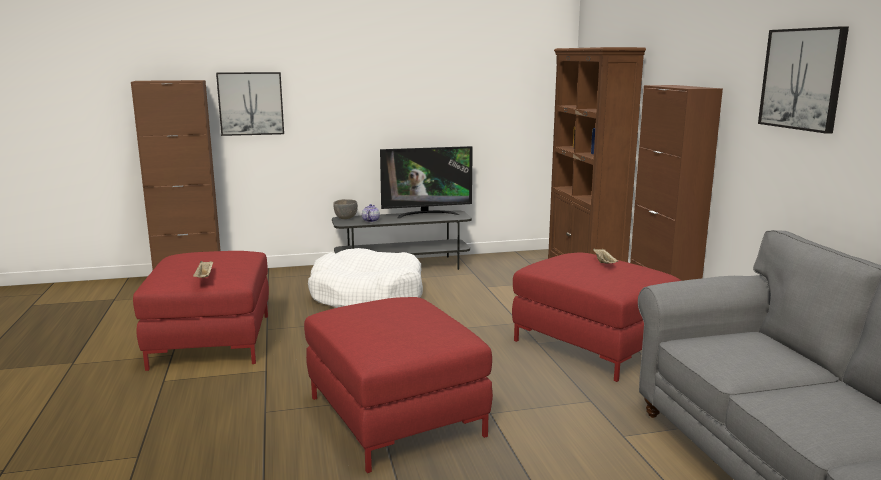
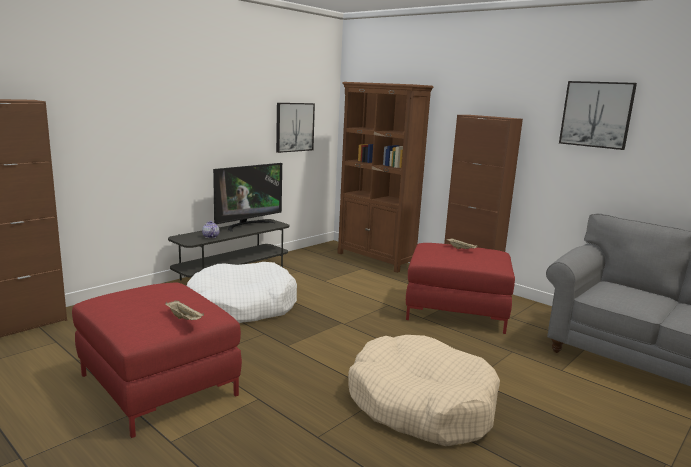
camera: 35 degrees left, 0 degrees up
(251, 103) = (83, 126): picture -> picture (294, 127)
(346, 218) = (182, 237): grey bowl -> none
(396, 416) = (420, 404): red ottoman -> beige dog bed

